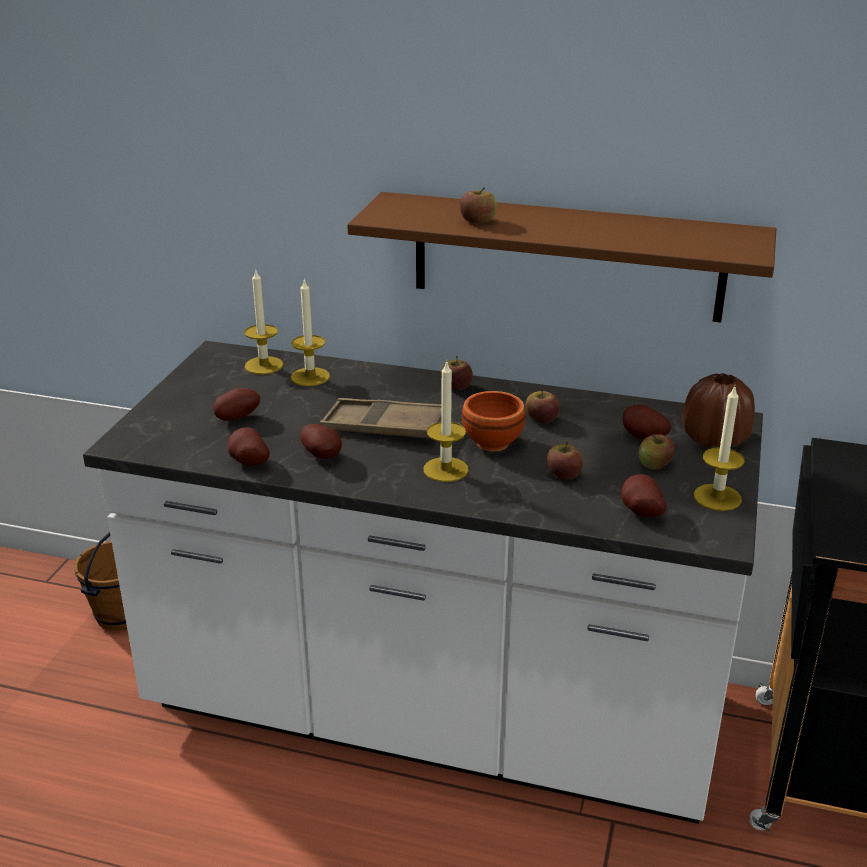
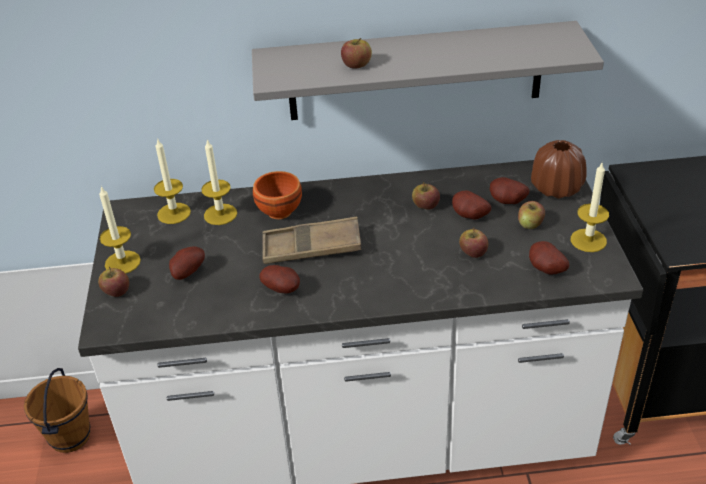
camera: 20 degrees left, 10 degrees up
(248, 463) = (226, 314): potato -> potato (469, 217)
(446, 469) = (385, 273): candle -> candle (122, 262)
(456, 387) = (343, 192): apple -> apple (116, 292)
(494, 443) = (405, 238): brown bowl -> brown bowl (281, 211)
(567, 257) = (415, 71): brown shelf -> grey shelf

